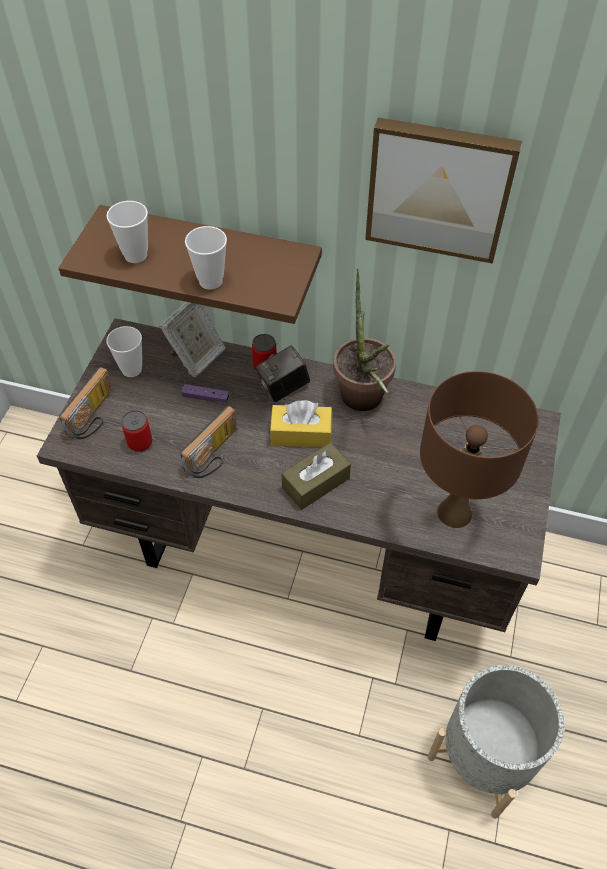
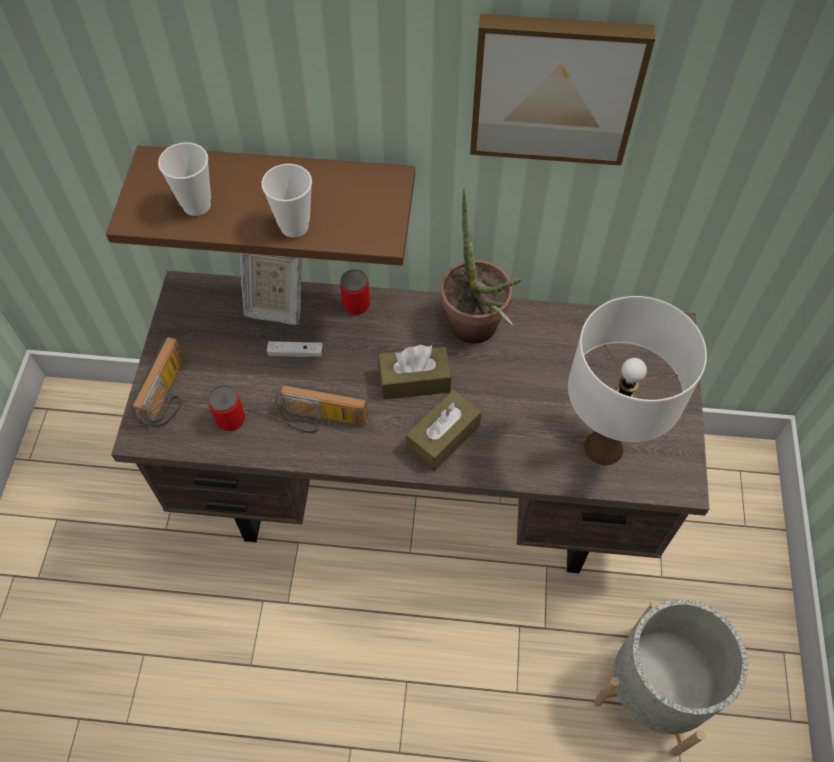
camera: 10 degrees left, 5 degrees up
(131, 369) = (201, 331): cup -> none
(196, 357) = (275, 306): picture frame -> picture frame turned 75 degrees clockwise
(205, 397) = (296, 353): purple game controller -> white game controller
(214, 454) = (321, 421): radio -> radio turned 75 degrees clockwise
(284, 388) = (383, 329): camera -> none
(301, 434) = (414, 380): yellow tissue box -> brown tissue box
(455, 512) = (603, 447): brown table lamp -> white table lamp

